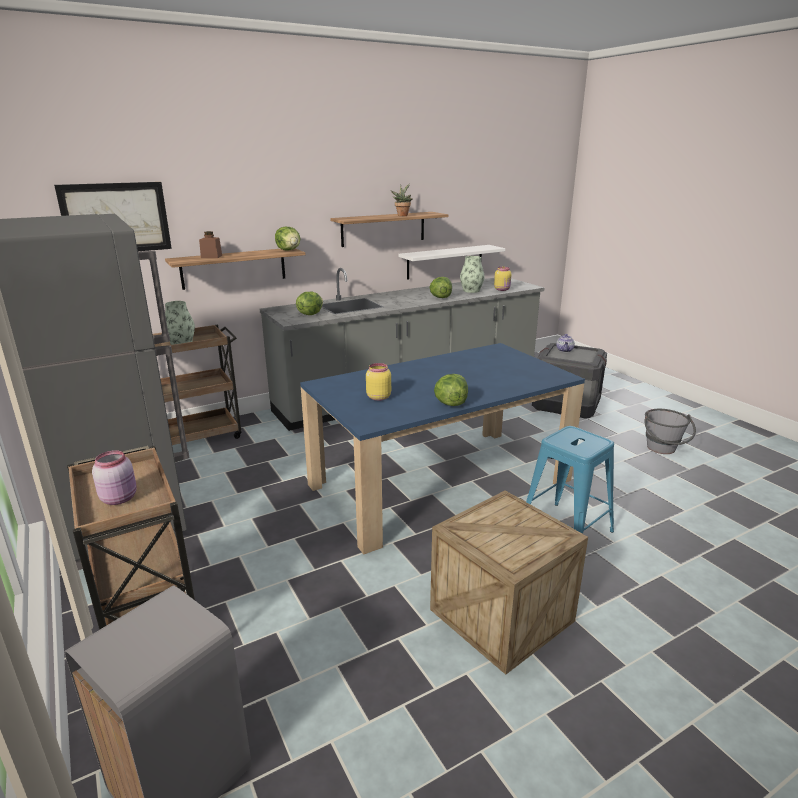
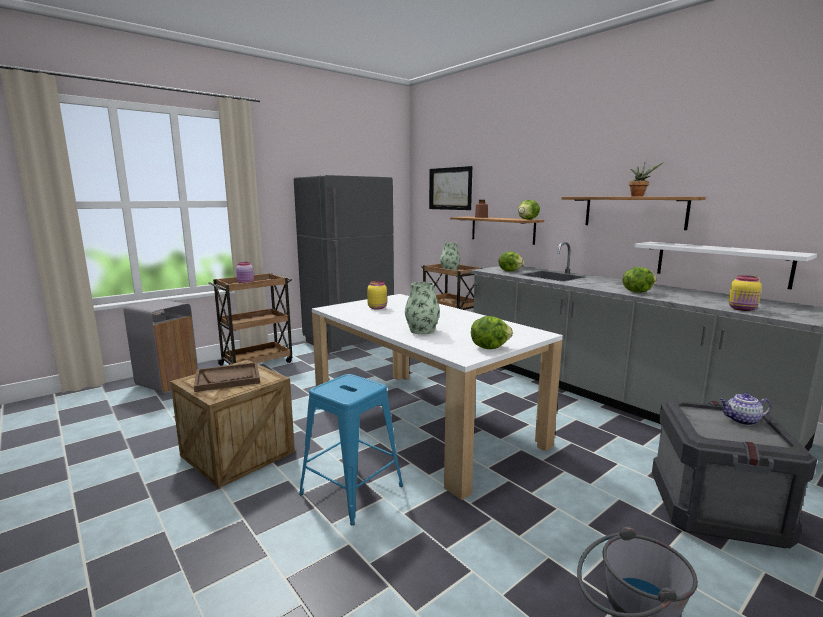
camera: 80 degrees right, 10 degrees down
(439, 482) = (423, 421): blue dining table -> white dining table
(450, 403) = (370, 323): lettuce -> lettuce (489, 347)
(471, 290) = (700, 299): vase -> vase (422, 330)
(507, 533) = (228, 378): none -> brown tray

